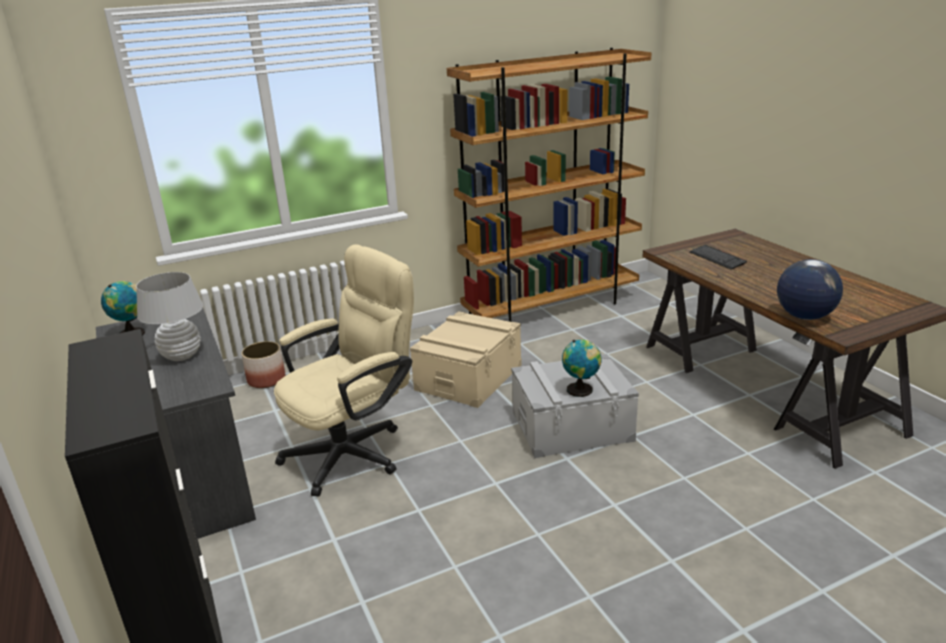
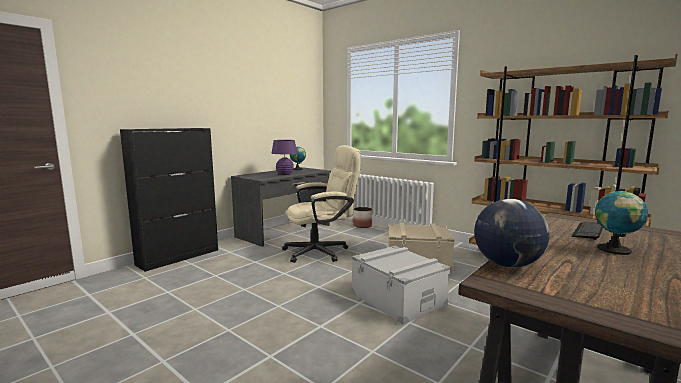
camera: 65 degrees right, 15 degrees down
(181, 356) = (285, 174): white table lamp -> purple table lamp
(355, 450) = (322, 251): beige office chair -> beige office chair turned 45 degrees counterclockwise
(581, 390) = (388, 264): globe -> globe (616, 250)

